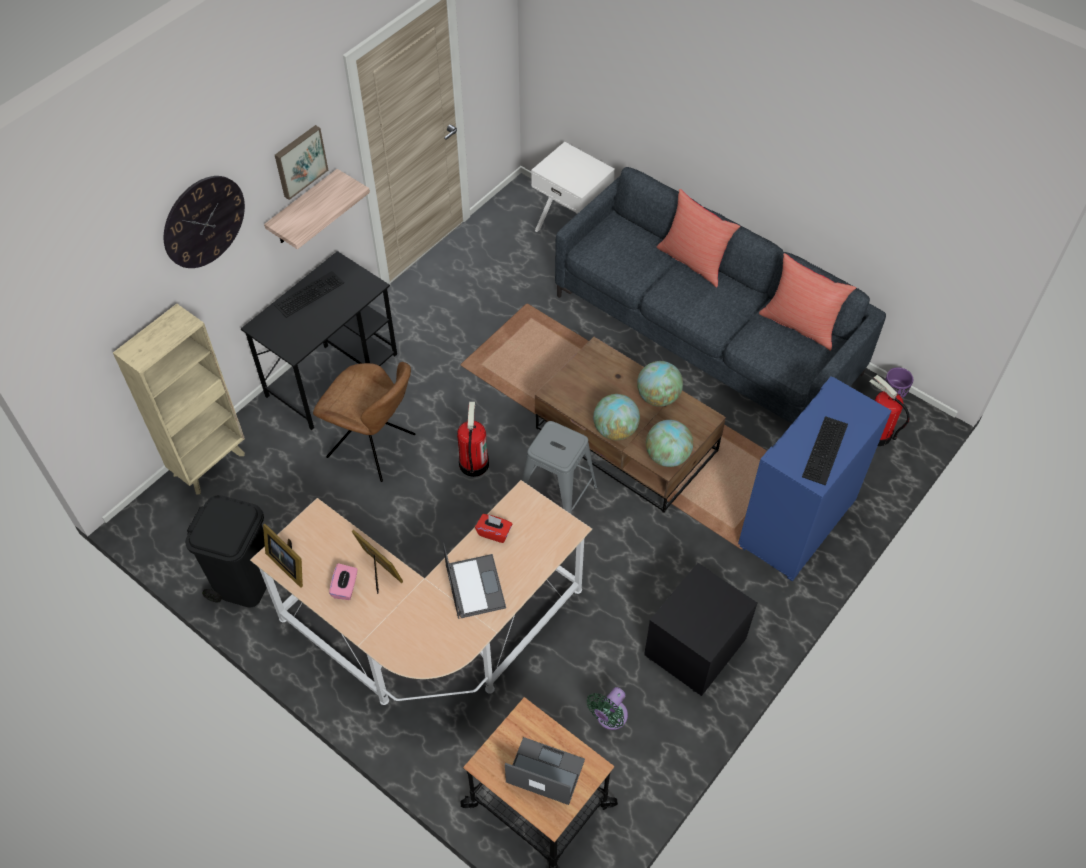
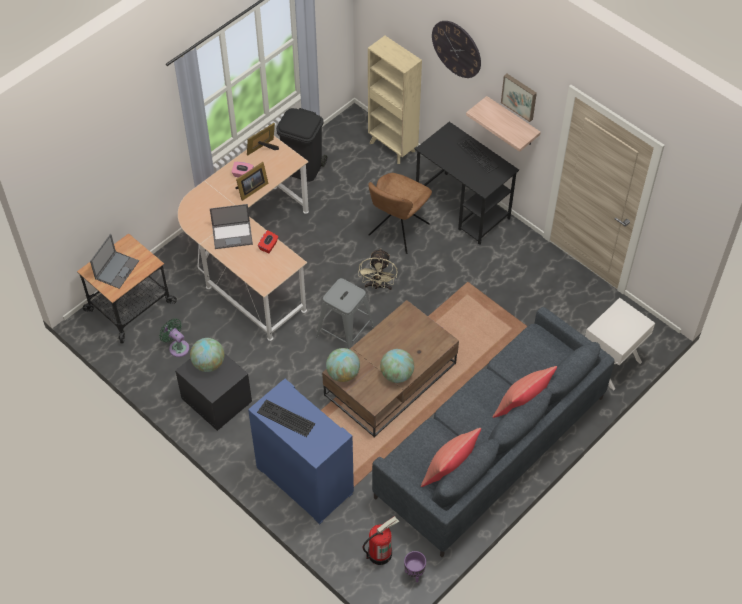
camera: 95 degrees right, 0 degrees up
(473, 463) = (378, 286): fire extinguisher -> beige fan
(615, 430) = (369, 345): globe -> globe (208, 364)

